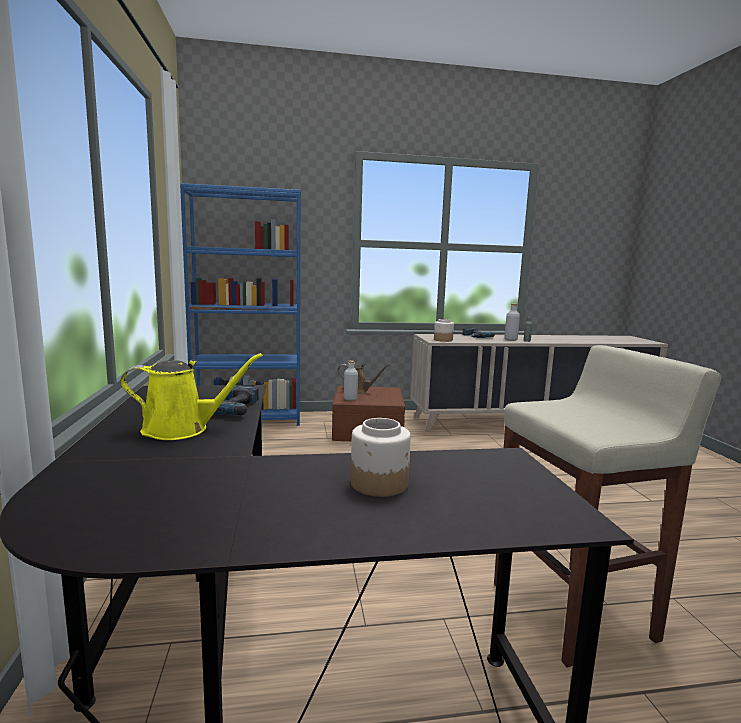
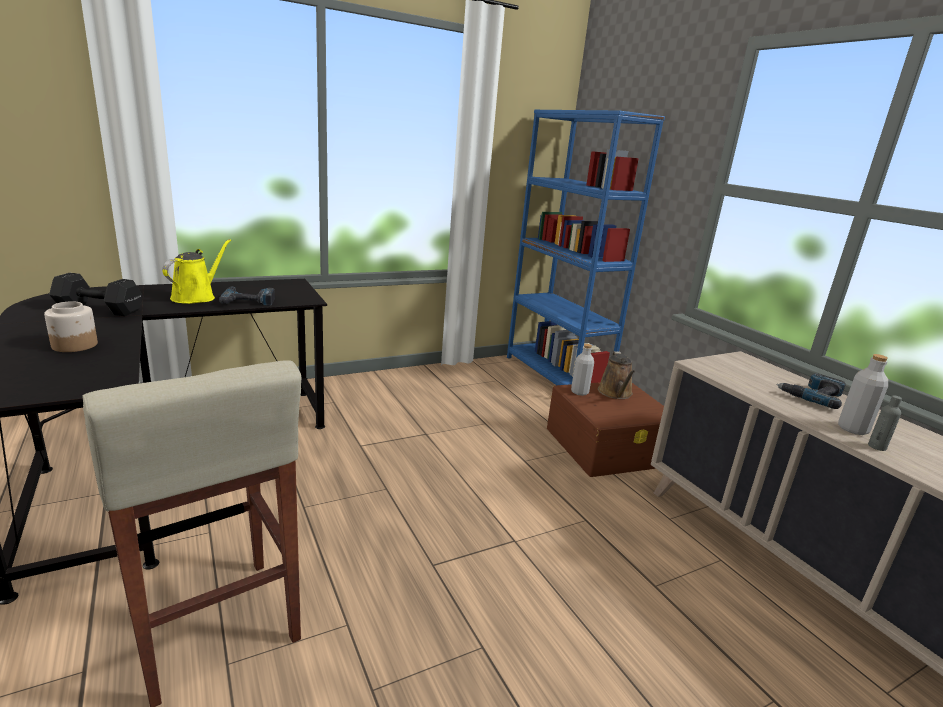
camera: 70 degrees right, 10 degrees up
(182, 429) = (196, 297): yellow watering can -> yellow watering can turned 135 degrees counterclockwise
(195, 483) = (98, 309): none -> black dumbbell
(443, 340) = (717, 370): jar -> none

